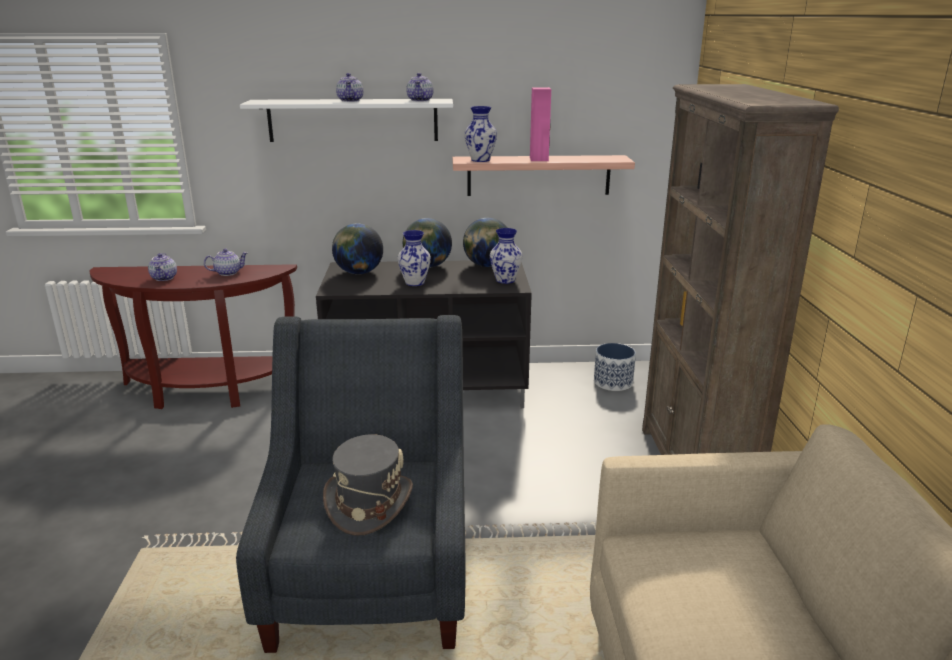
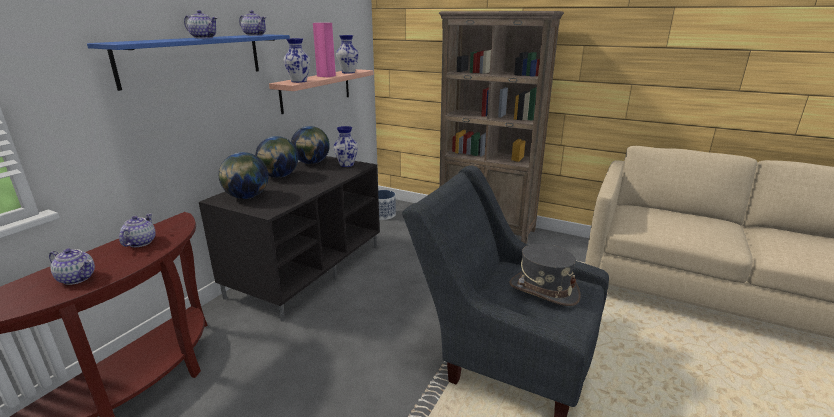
camera: 60 degrees left, 0 degrees up
(353, 120) = (194, 59): white shelf -> blue shelf
(414, 283) = (304, 186): vase -> vase (348, 72)

